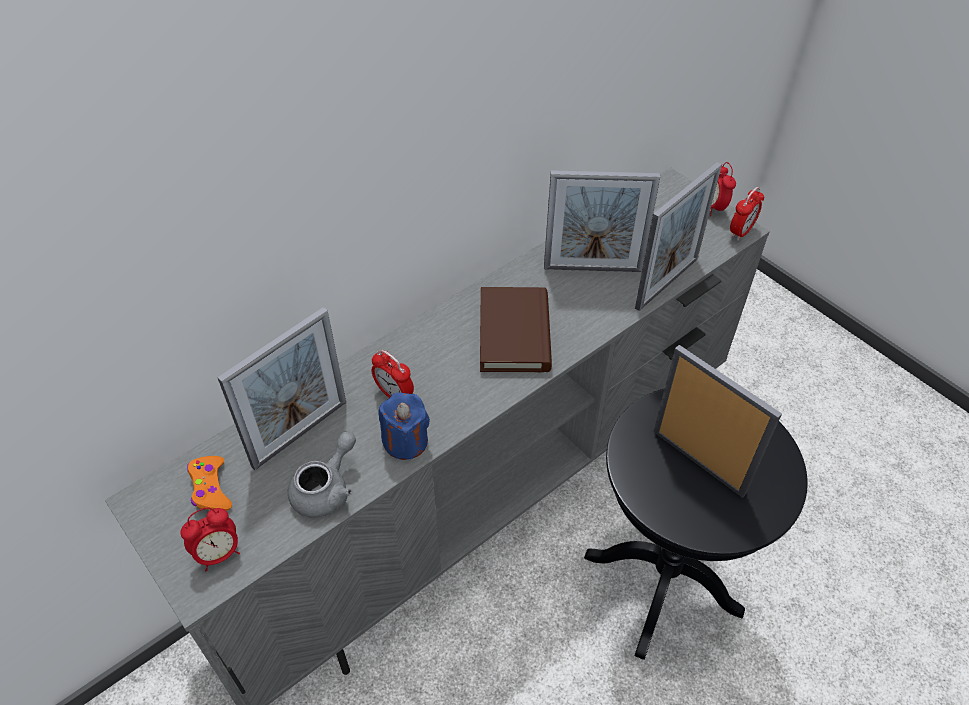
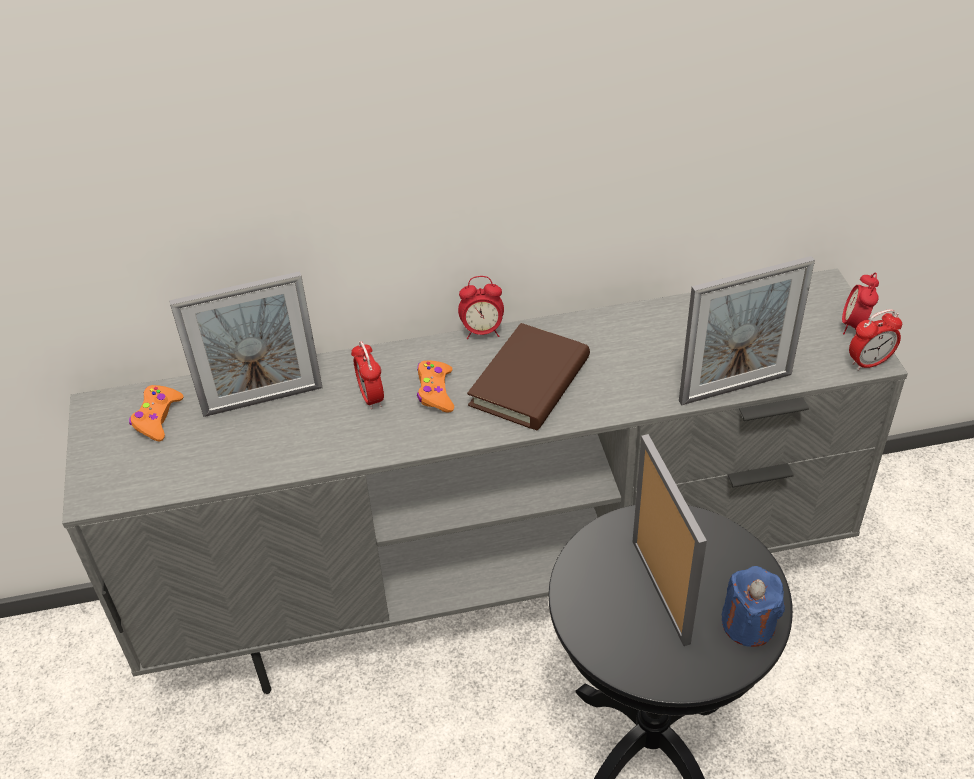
camera: 30 degrees right, 5 degrees down
(219, 554) = (127, 474): alarm clock -> alarm clock (482, 331)
(326, 489) = (252, 457): grey teapot -> none
(405, 441) = (351, 443): blue candle -> blue candle (748, 624)
(445, 370) = (435, 391): none -> orange game controller
(592, 269) = (661, 346): picture frame -> none

